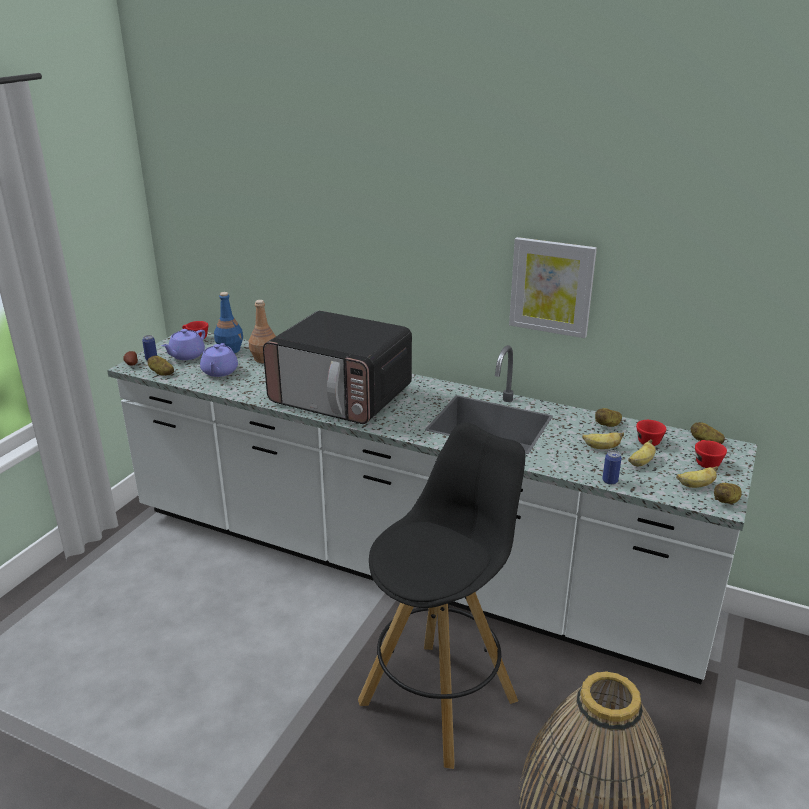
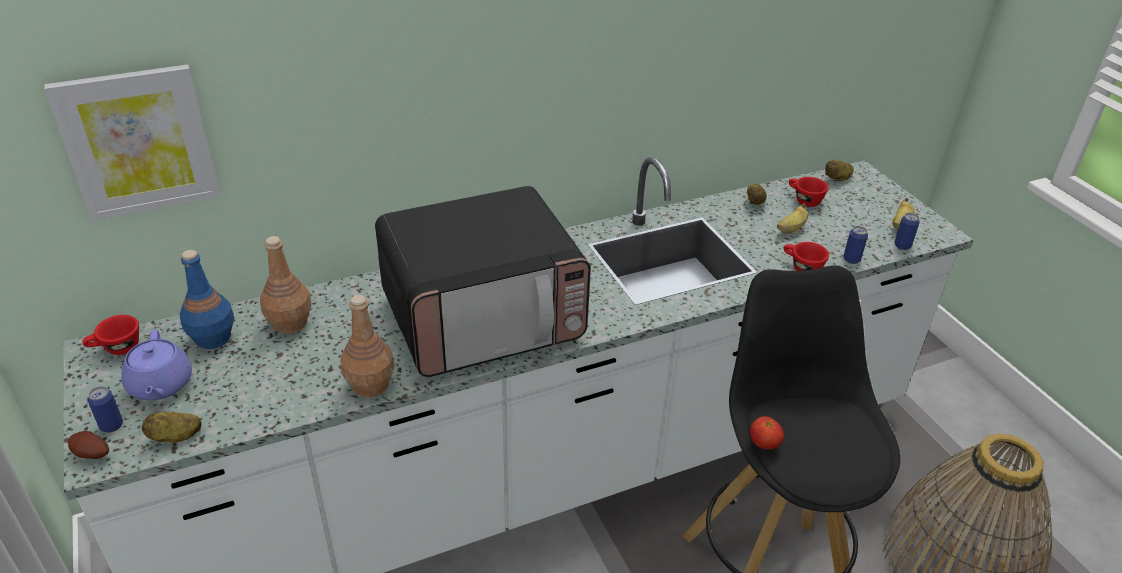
camera: 50 degrees left, 10 degrees up
(219, 372) = (264, 380): purple teapot -> none
(250, 394) = (370, 384): none -> brown bottle
(396, 536) = (764, 444): none -> tomato
(552, 286) = (672, 67): picture -> picture (138, 141)
(641, 463) = (838, 226): banana -> none
(669, 495) = (902, 246): none -> can
(705, 461) = (868, 197): red cup -> red cup (801, 268)
(726, 501) = (936, 227): potato -> none

